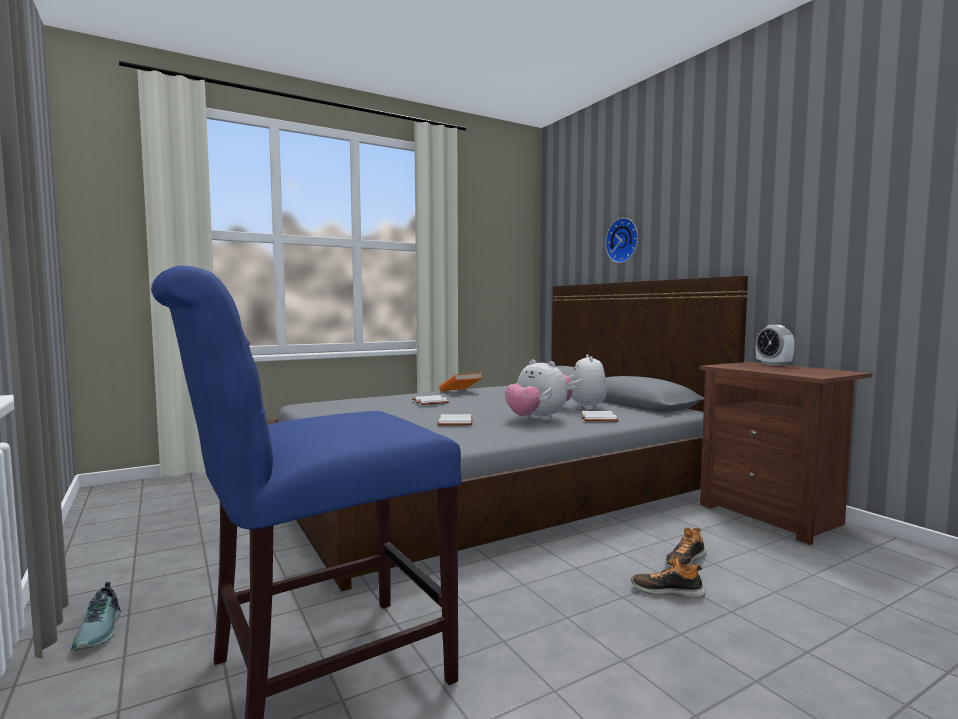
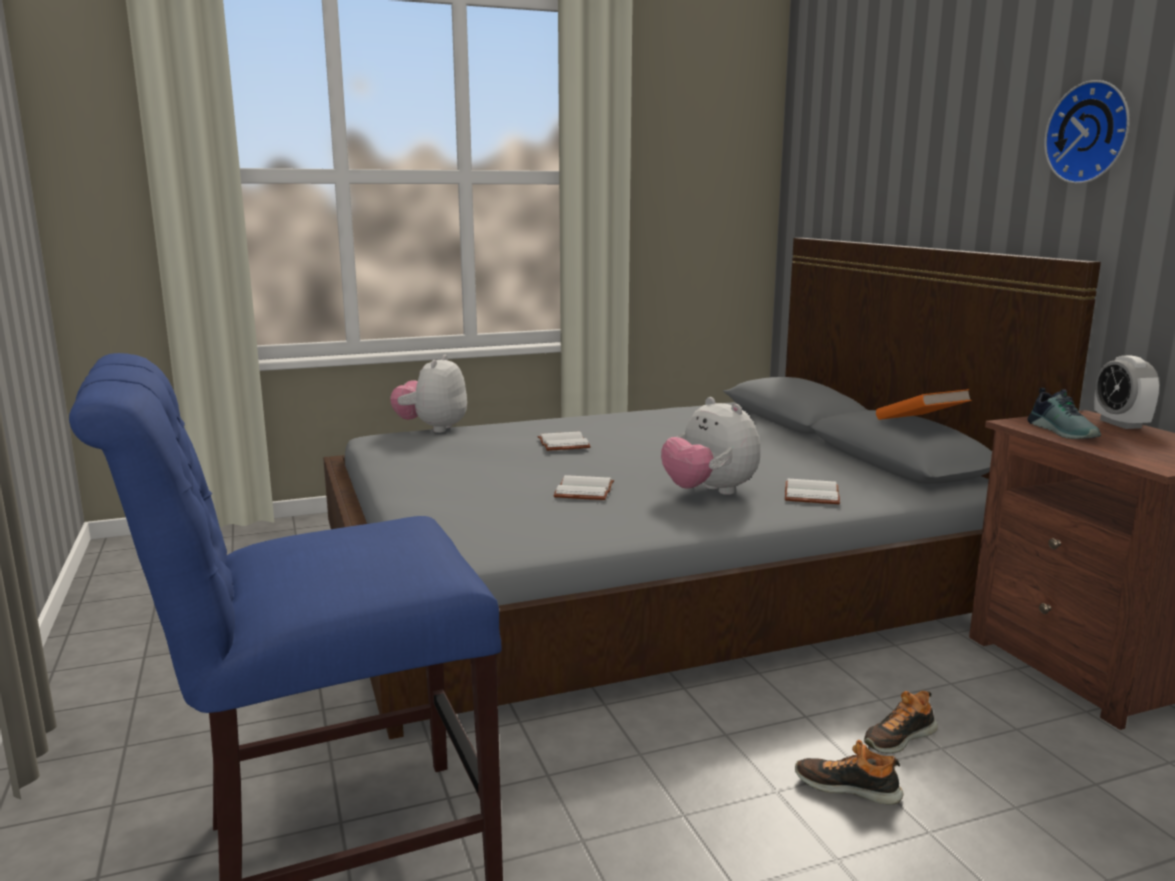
camera: 10 degrees right, 10 degrees up
(101, 631) = (91, 766): shoe -> shoe (1064, 432)
(460, 392) = (622, 420): orange book -> orange book (920, 424)
(580, 408) = (796, 467): plush toy -> plush toy (432, 428)
(624, 240) = (910, 171): wall clock -> wall clock (1091, 133)

